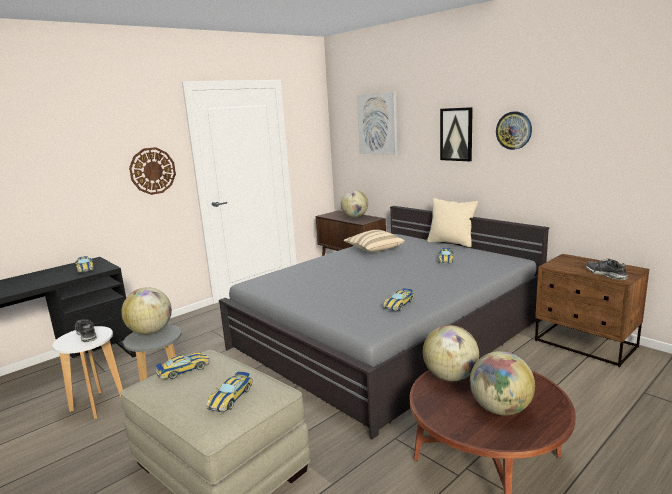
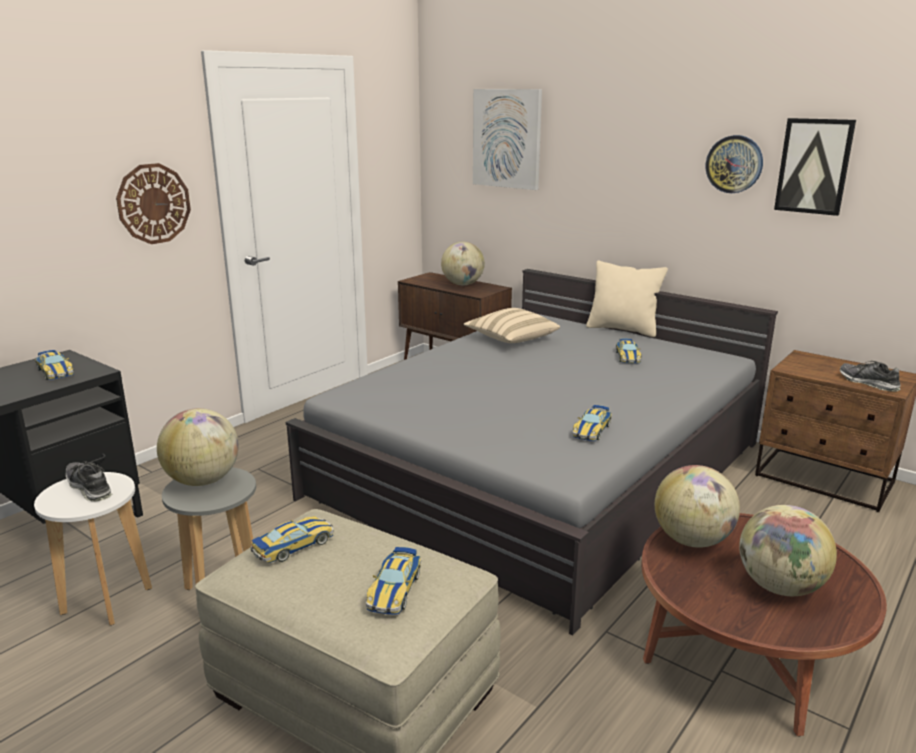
camera: 10 degrees left, 5 degrees up
(456, 134) = (640, 164): picture -> picture (814, 166)

